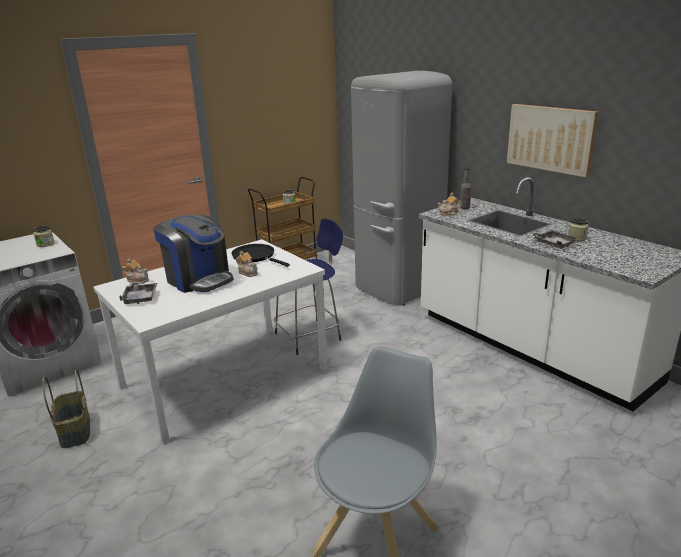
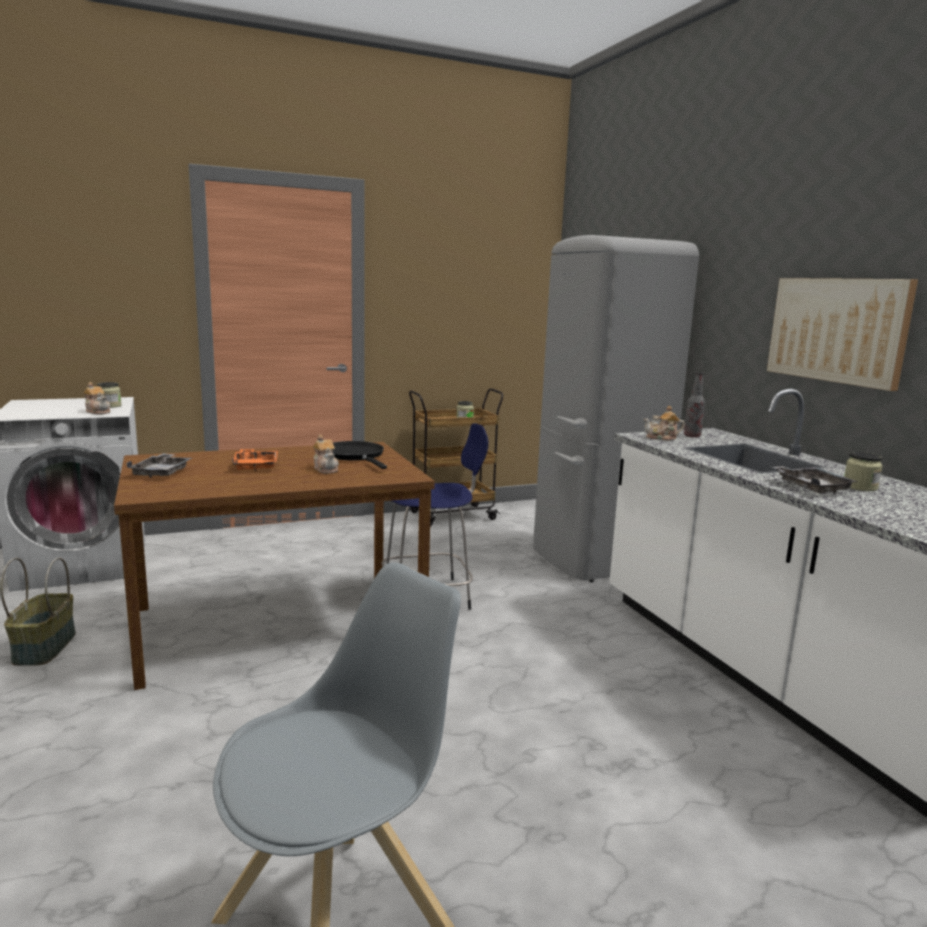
camera: 15 degrees right, 10 degrees down
(137, 280) = (182, 457): teapot -> teapot (98, 412)
(198, 279) = (255, 466): coffee machine -> orange tray
(225, 376) = (280, 623): white dining table -> brown dining table

